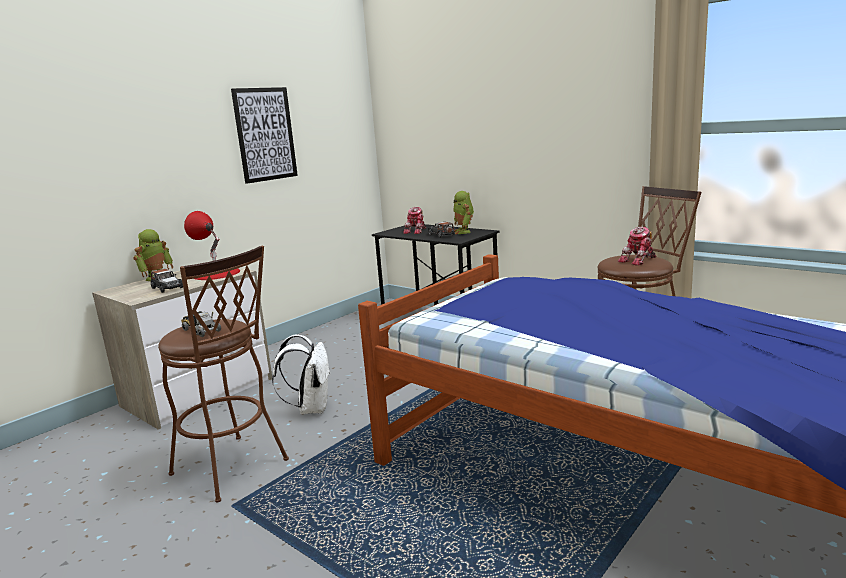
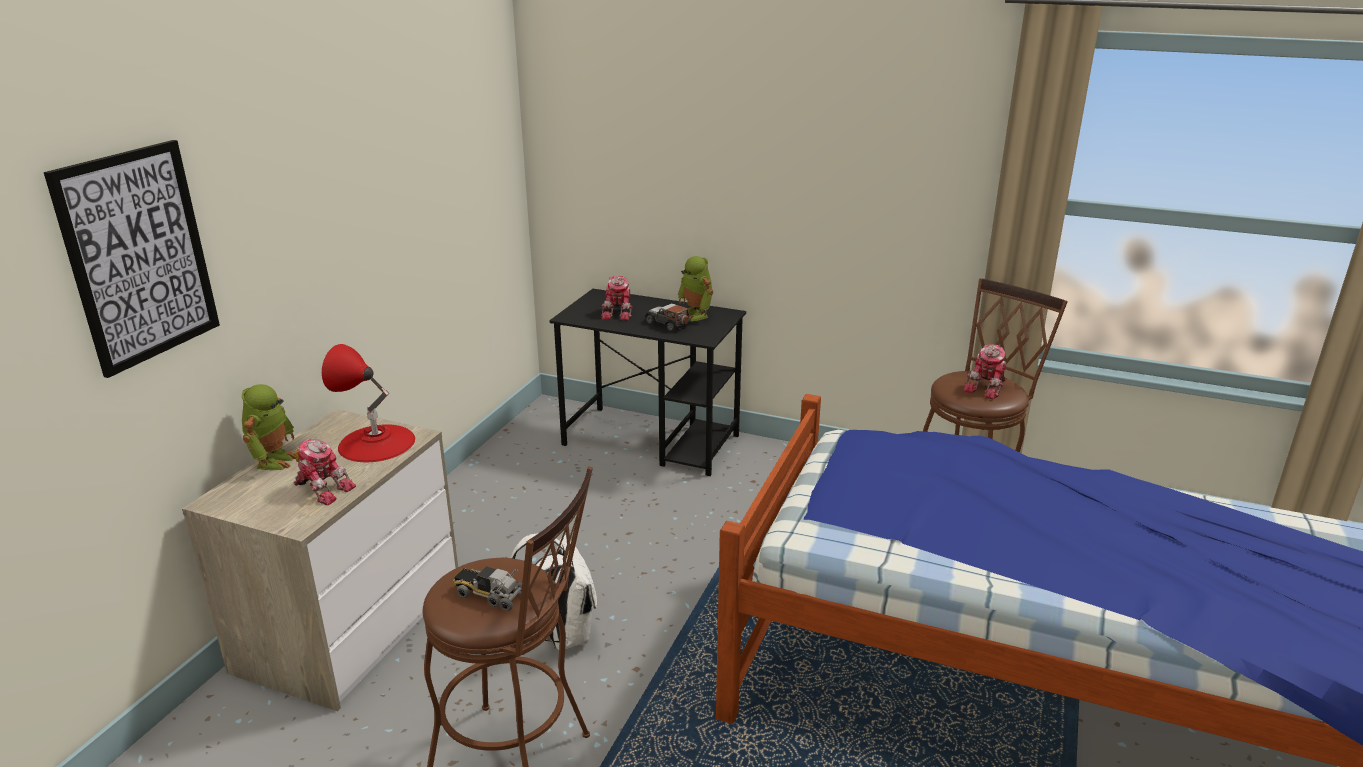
camera: 20 degrees left, 10 degrees up
(167, 288) = (323, 488): toy car -> toy robot
(265, 134) = (391, 179): picture -> picture (138, 256)

